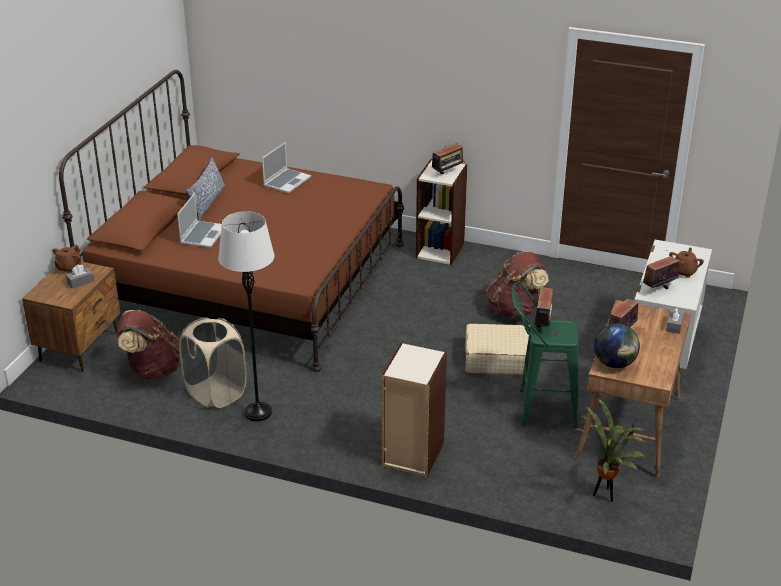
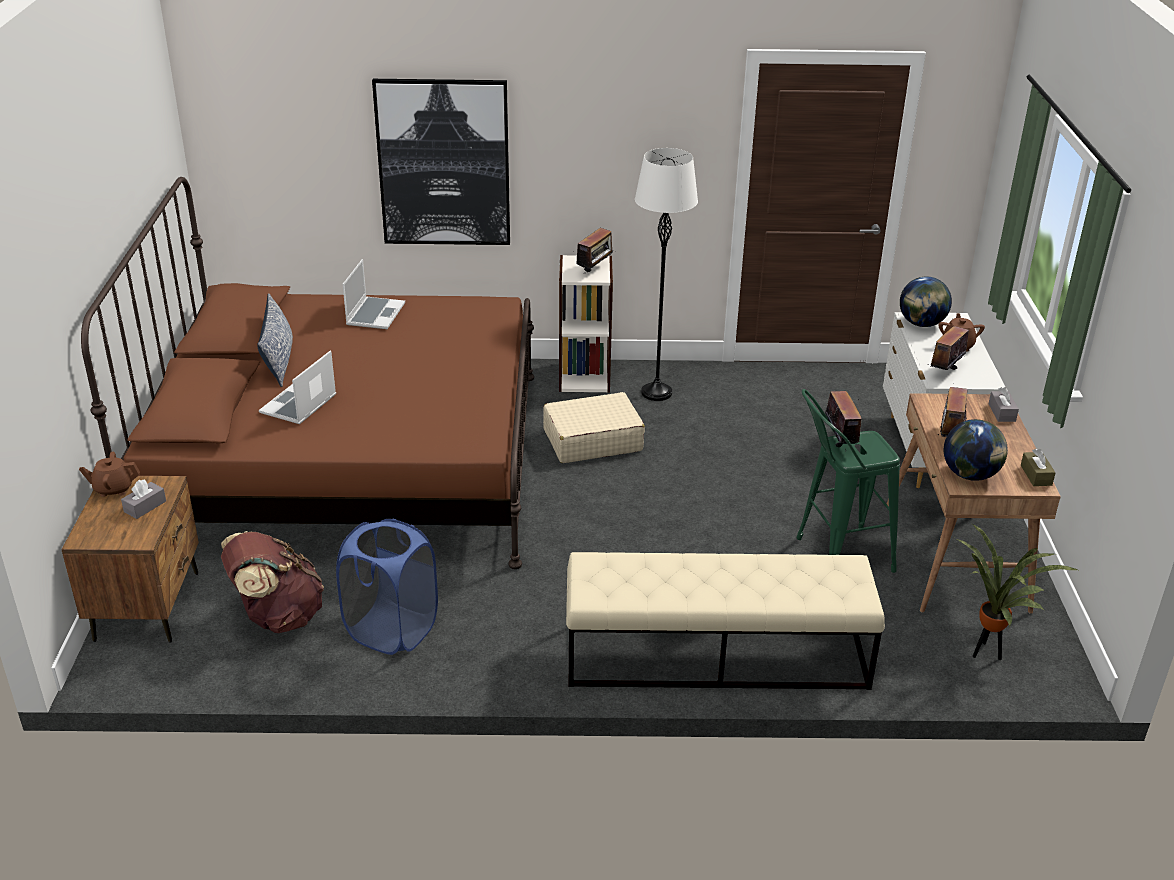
camera: 20 degrees left, 0 degrees up
(68, 268) = (113, 489): brown teapot -> brown teapot turned 75 degrees clockwise
(203, 235) = (299, 405): laptop -> laptop turned 150 degrees counterclockwise
(215, 393) = (391, 630): beige laundry basket -> blue laundry basket
(258, 412) = (468, 645): white floor lamp -> white floor lamp (656, 392)
(354, 82) = (444, 163): none -> picture
(412, 454) = (715, 656): bookcase -> beige bench
(498, 358) = (743, 501): beige suitcase -> beige suitcase (592, 440)
(515, 310) = (724, 435): brown backpack -> none
(663, 373) = (1036, 475): none -> brown tissue box
(668, 251) = (921, 324): none -> globe

